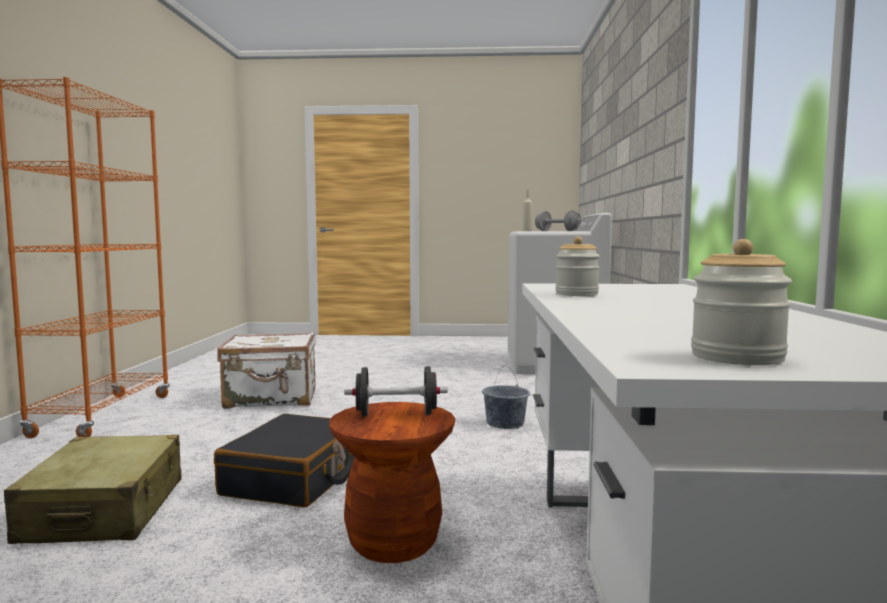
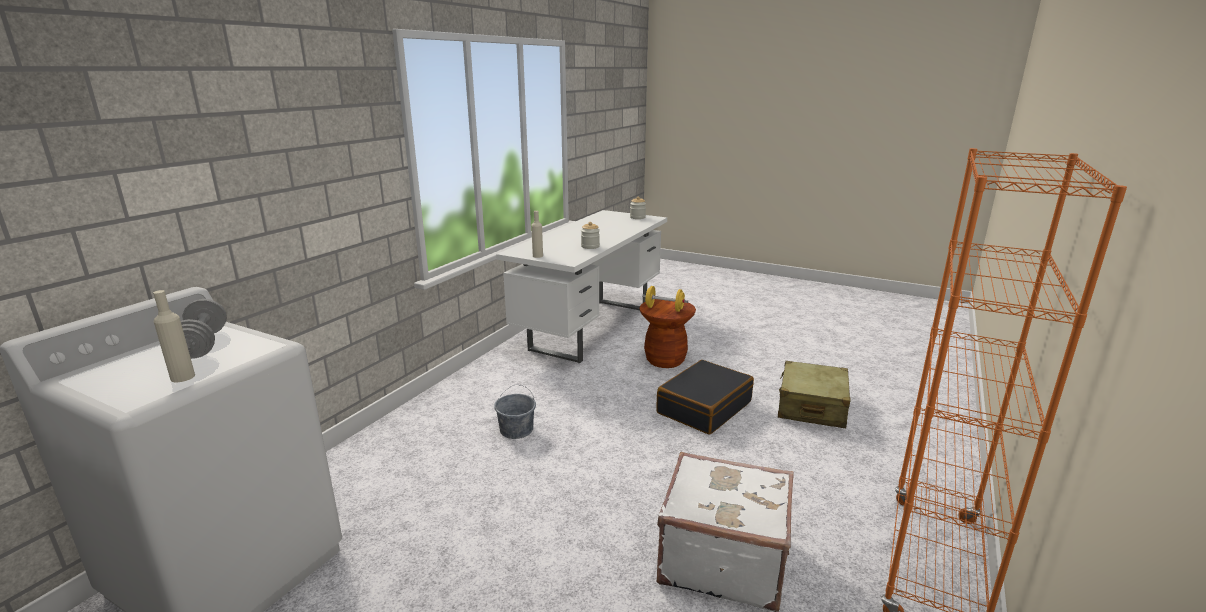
camera: 155 degrees left, 15 degrees up
(396, 414) = (664, 309): black dumbbell -> yellow dumbbell
(614, 285) = (537, 256): none -> beige bottle

